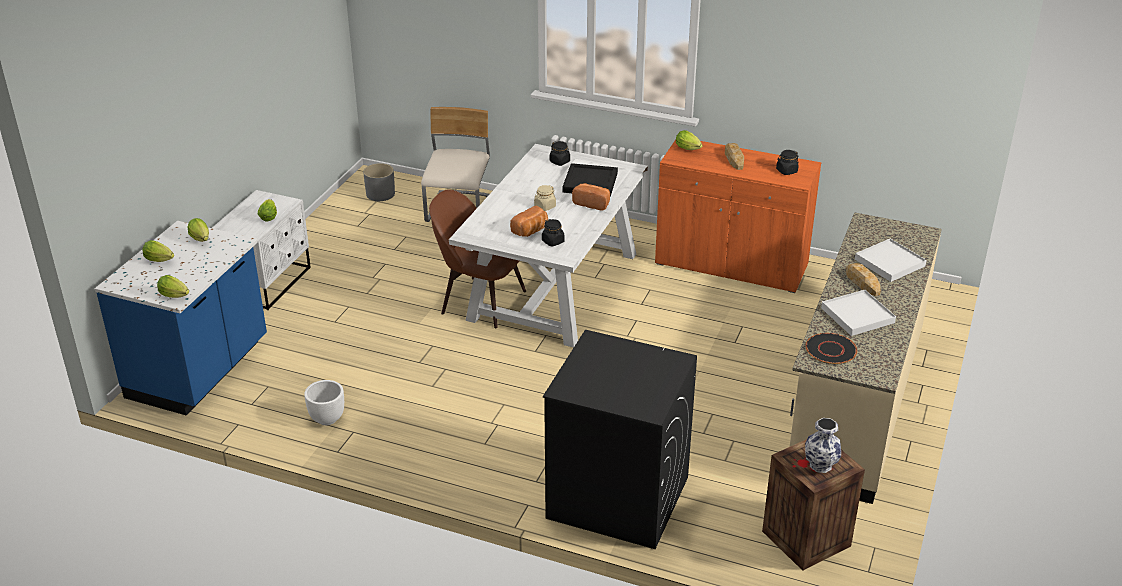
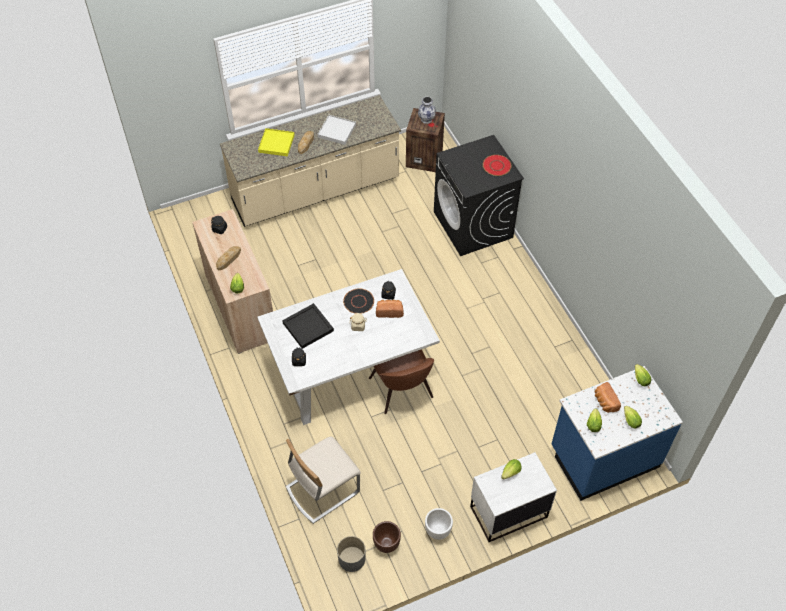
camera: 135 degrees left, 20 degrees up
(327, 418) = (560, 365): white planter -> white planter (437, 531)
(361, 214) = (386, 543): none -> brown planter
(592, 203) = (330, 308): bread -> bread (604, 402)
(599, 387) = (496, 166): none -> red plate
(731, 265) = (241, 307): orange cabinet -> beige cabinet
(830, 349) = (374, 125): black plate -> black plate (358, 302)
(890, 263) = (276, 143): white tray -> yellow tray

